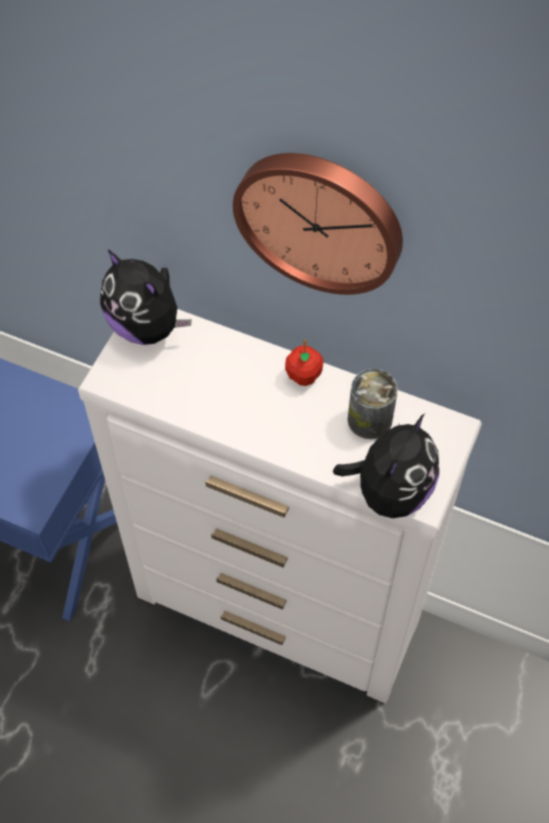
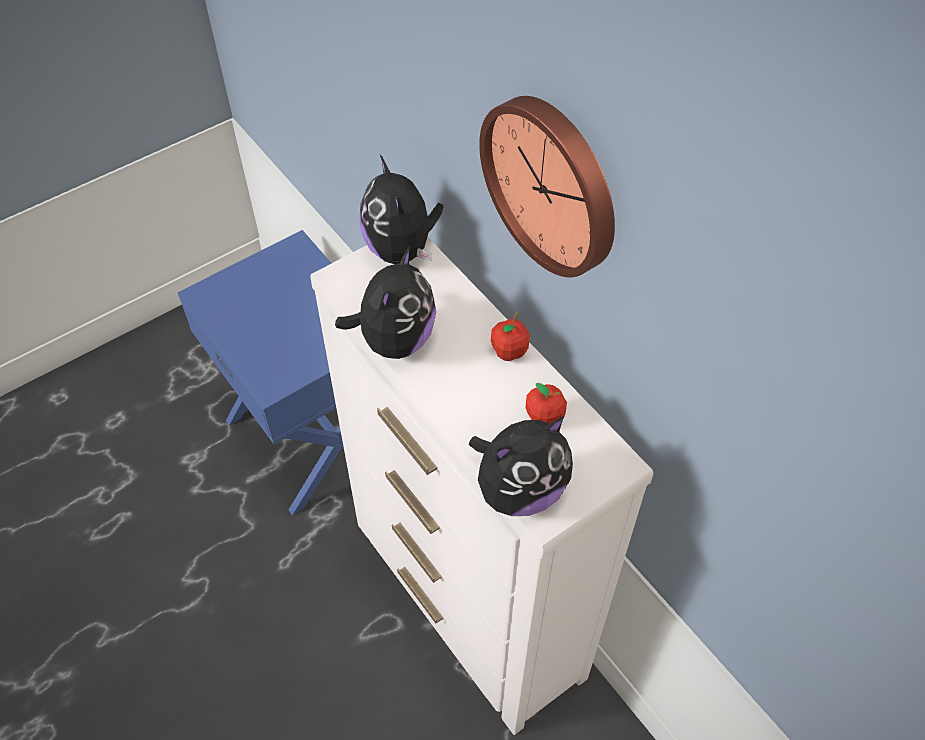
camera: 30 degrees right, 5 degrees down
(199, 413) = (395, 340): none -> plush toy
(369, 419) = (544, 418): can -> apple

